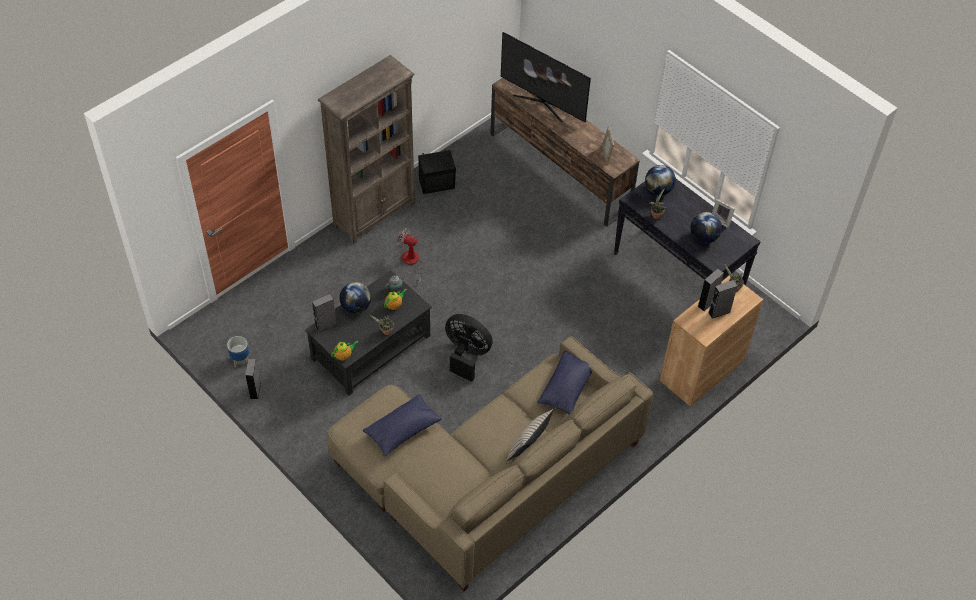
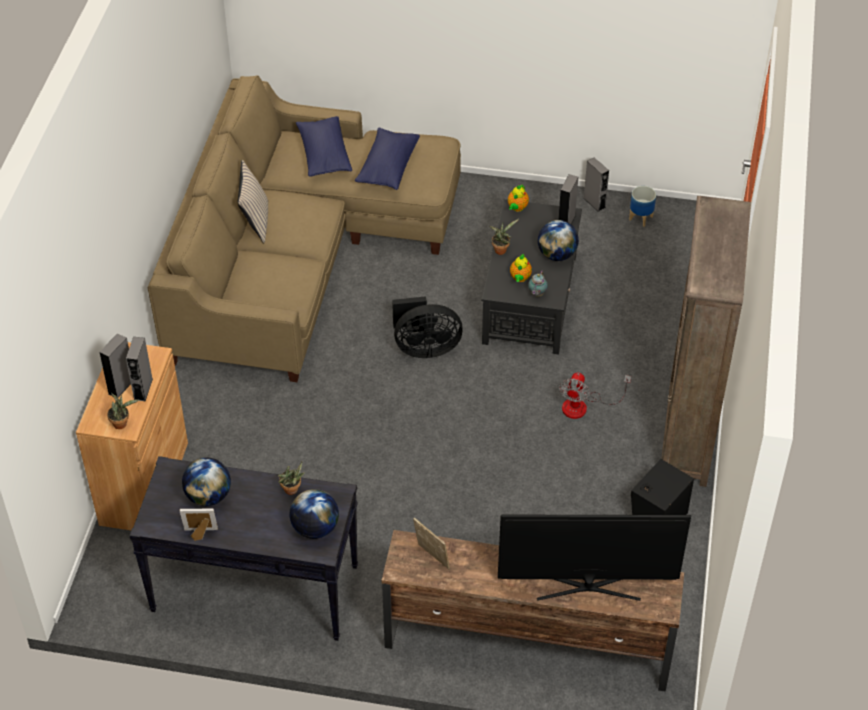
camera: 145 degrees right, 5 degrees down
(411, 263) = (583, 406): fan -> fan turned 120 degrees clockwise
(567, 388) = (260, 292): blue pillow -> blue pillow (324, 155)

